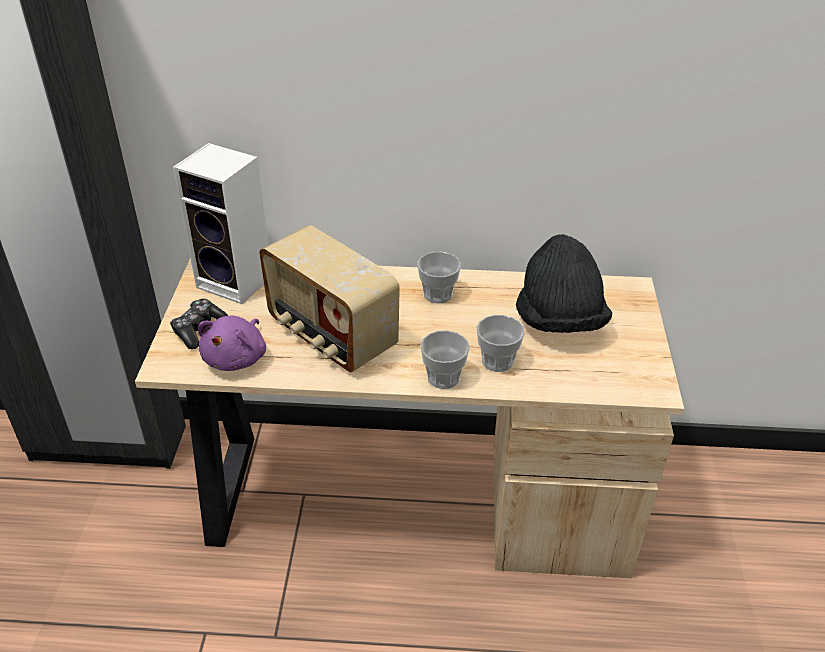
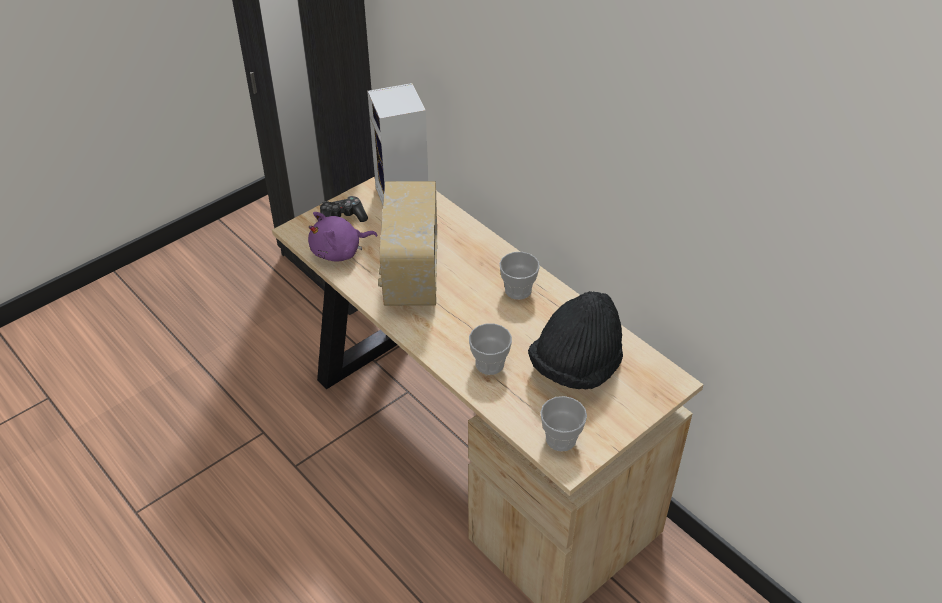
camera: 45 degrees right, 5 degrees up
(443, 378) = (439, 350): cup -> cup (561, 439)

